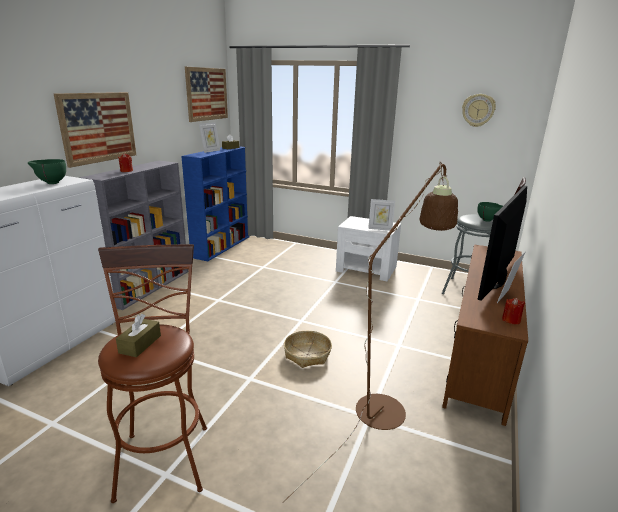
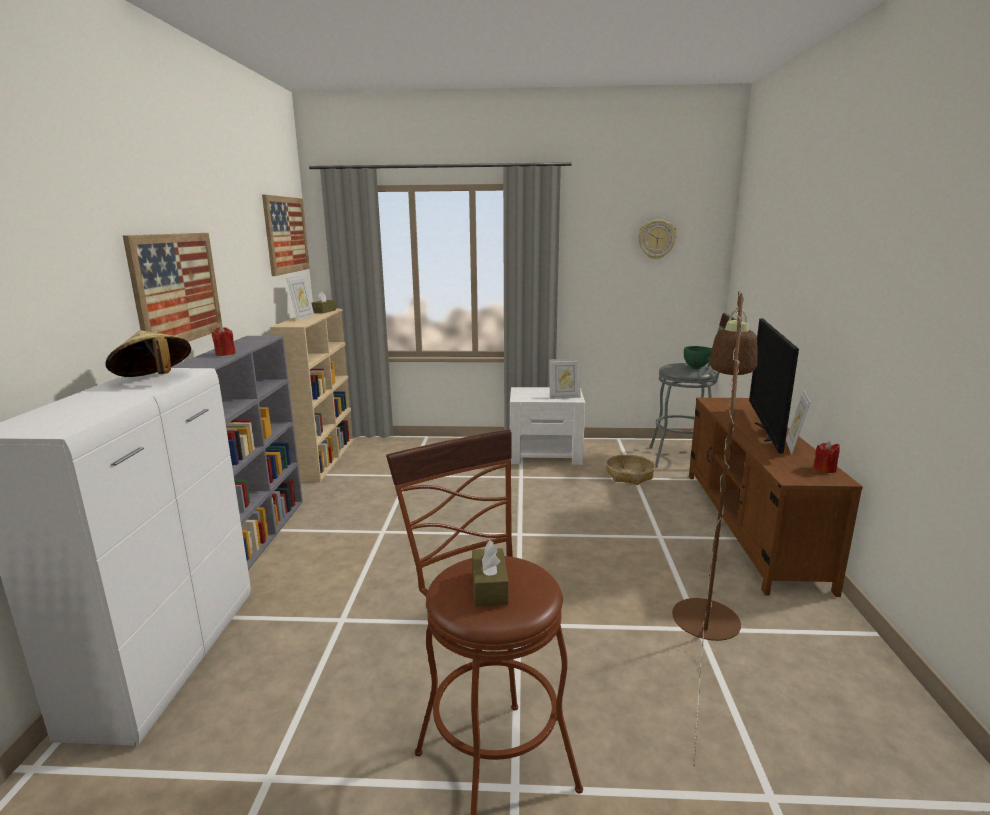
camera: 20 degrees left, 5 degrees down
(51, 183) = (154, 380): green bowl -> beige hat
(222, 246) = (324, 458): blue bookcase -> beige bookcase
(307, 354) = (564, 574): basket -> basket (629, 475)

